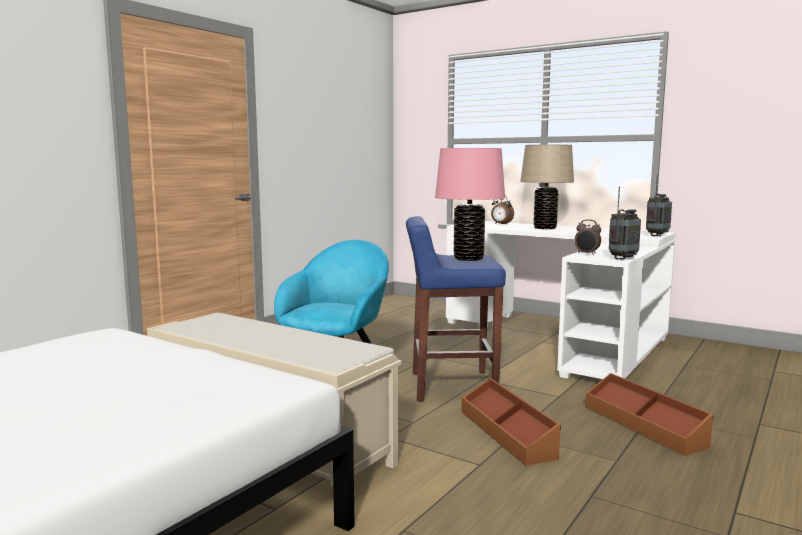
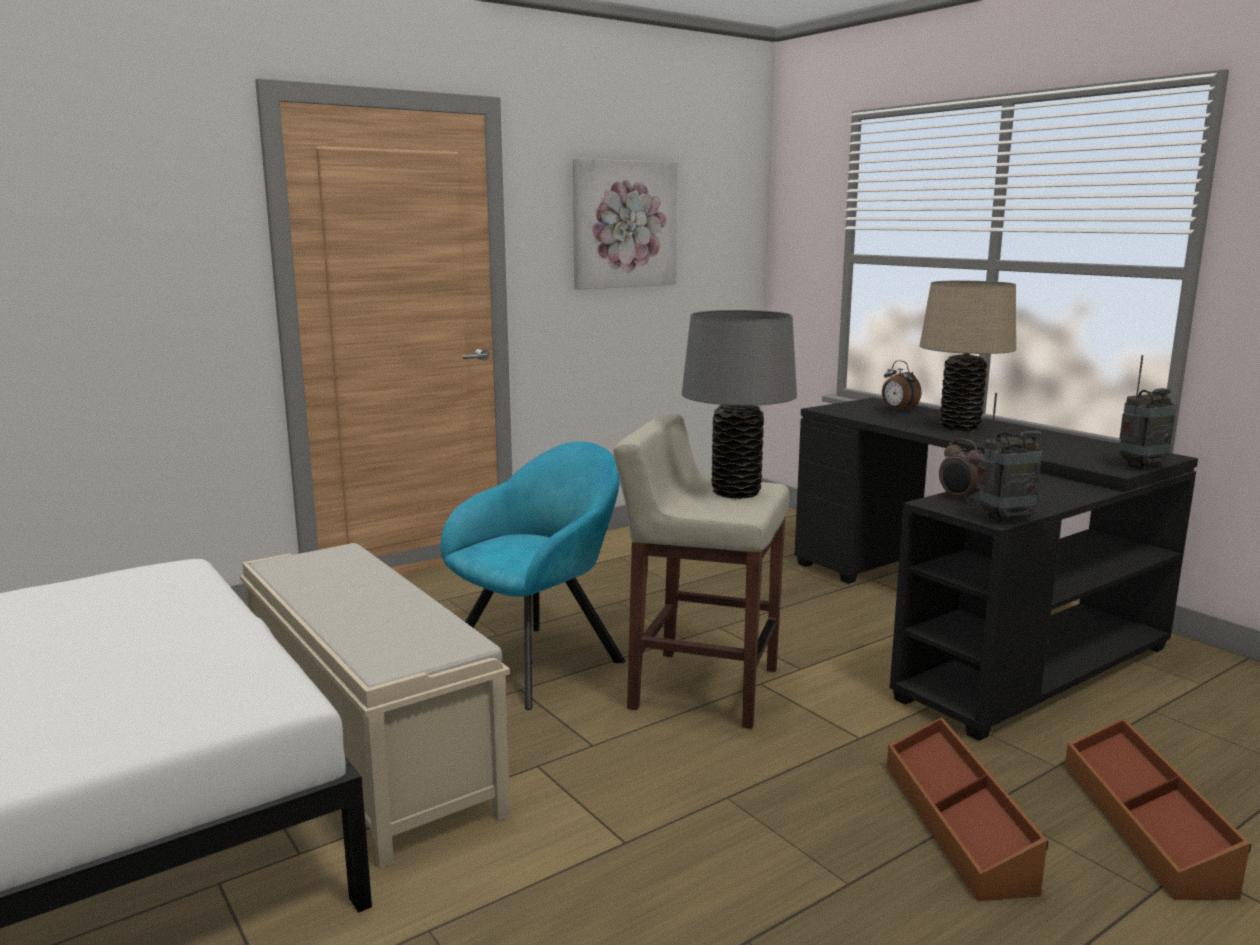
camera: 20 degrees right, 5 degrees up
(321, 117) = (623, 224): none -> picture
(450, 386) = (702, 688): blue stool -> beige stool
(468, 258) = (736, 492): pink table lamp -> grey table lamp
(507, 433) = (715, 793): brown storage box -> brown storage box (1146, 825)
(564, 339) = (969, 622): white desk -> black desk

